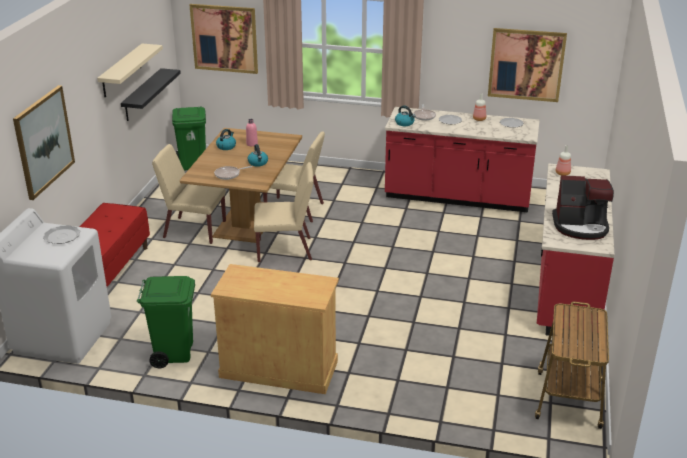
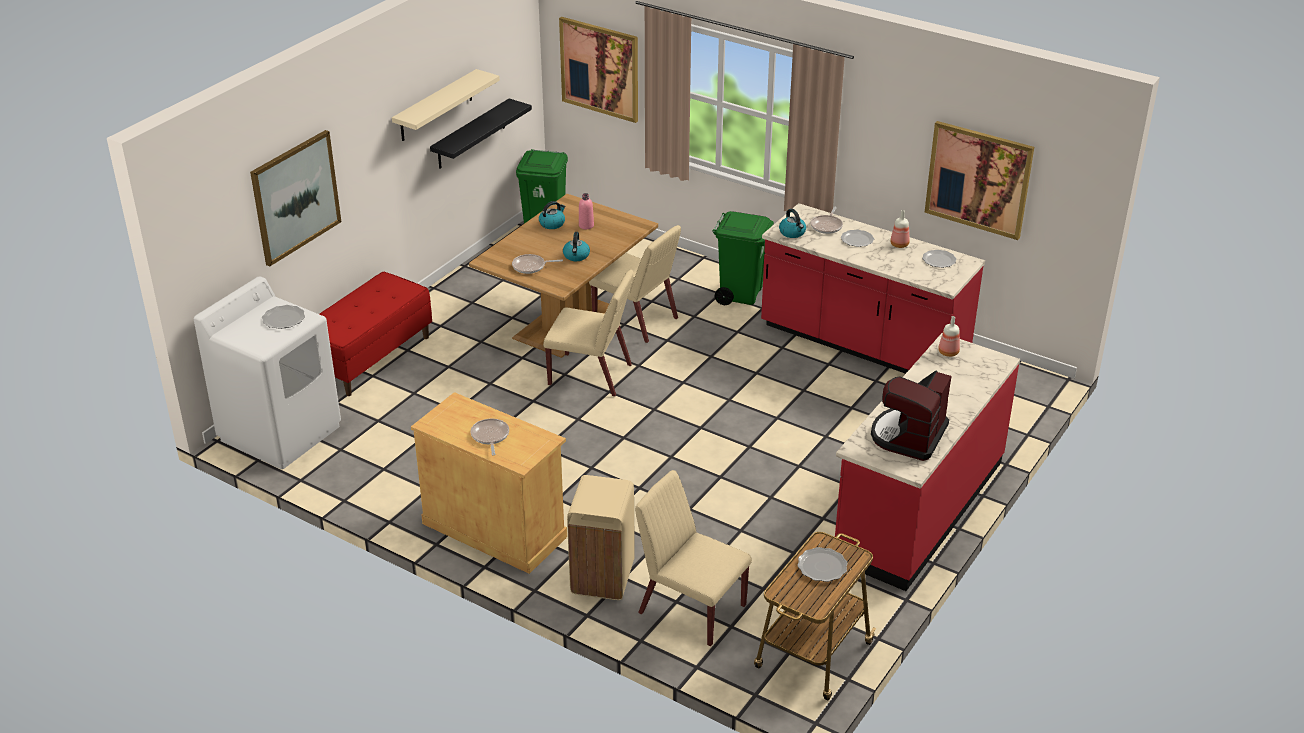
camera: 20 degrees right, 5 degrees up
(173, 353) = (389, 481): green trash can -> green trash can (740, 294)
(194, 230) = (495, 324): beige chair -> beige chair (691, 609)
(279, 288) = (490, 436): none -> frying pan
(382, 384) = (601, 578): none -> beige trash can
(578, 326) = (822, 566): none -> plate
(581, 226) = (908, 436): coffee machine -> coffee machine turned 90 degrees clockwise

